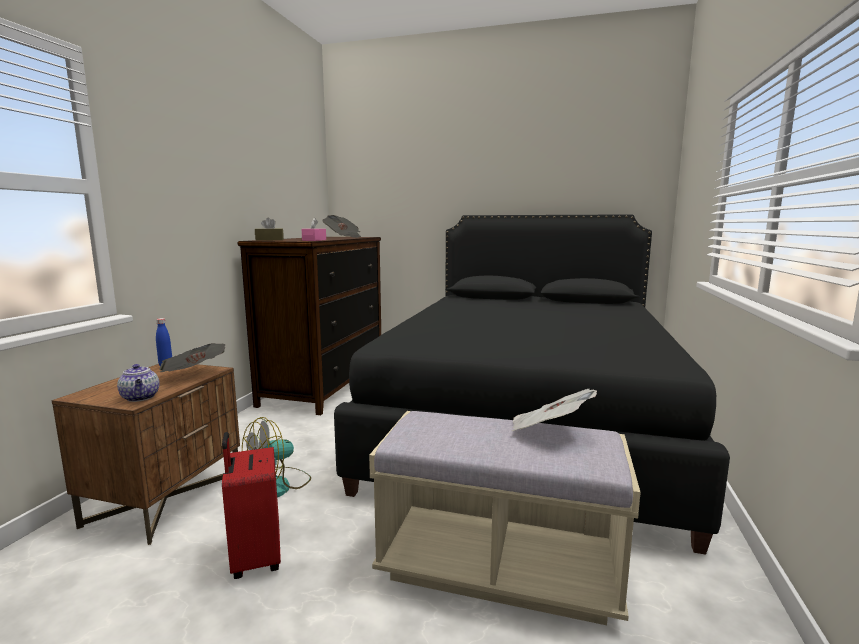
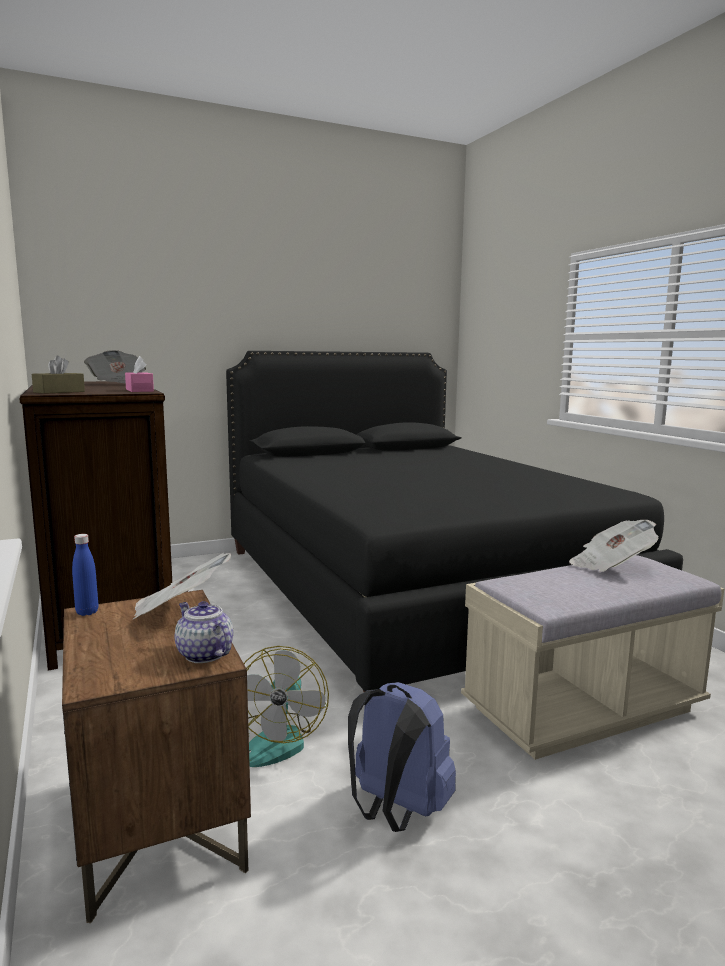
camera: 40 degrees left, 0 degrees up
(141, 397) = (203, 654): teapot -> teapot turned 150 degrees counterclockwise
(255, 559) = (396, 811): red suitcase -> blue backpack

